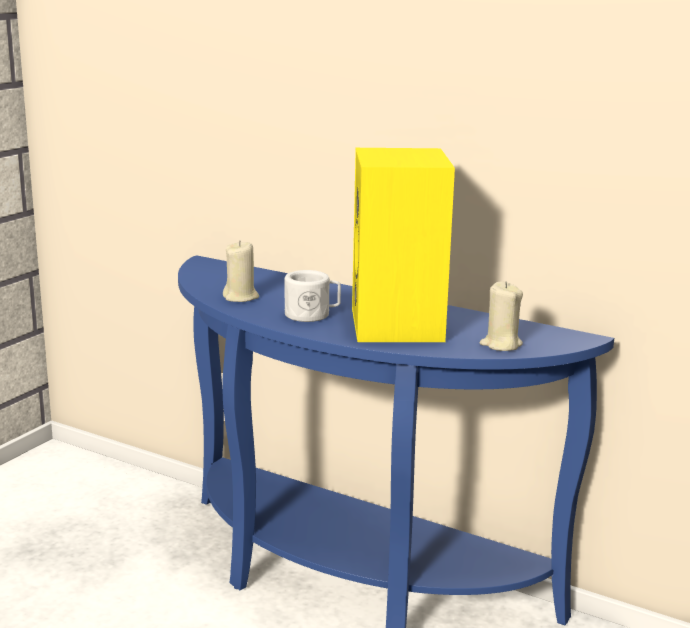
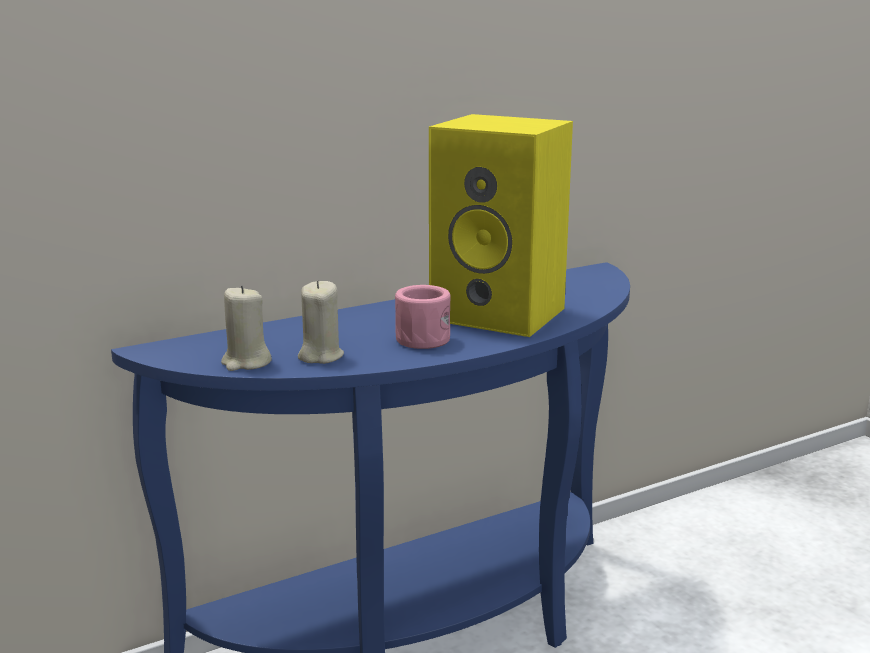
camera: 60 degrees left, 0 degrees up
(312, 315) = (425, 338): white mug -> pink mug
(500, 344) = (590, 294): beige candle -> beige candle (246, 362)

